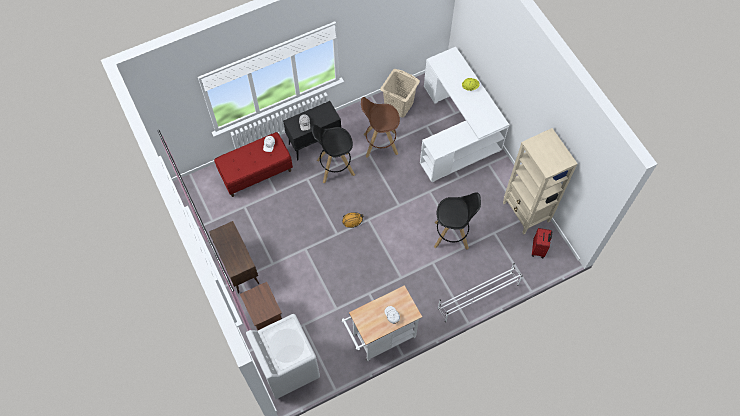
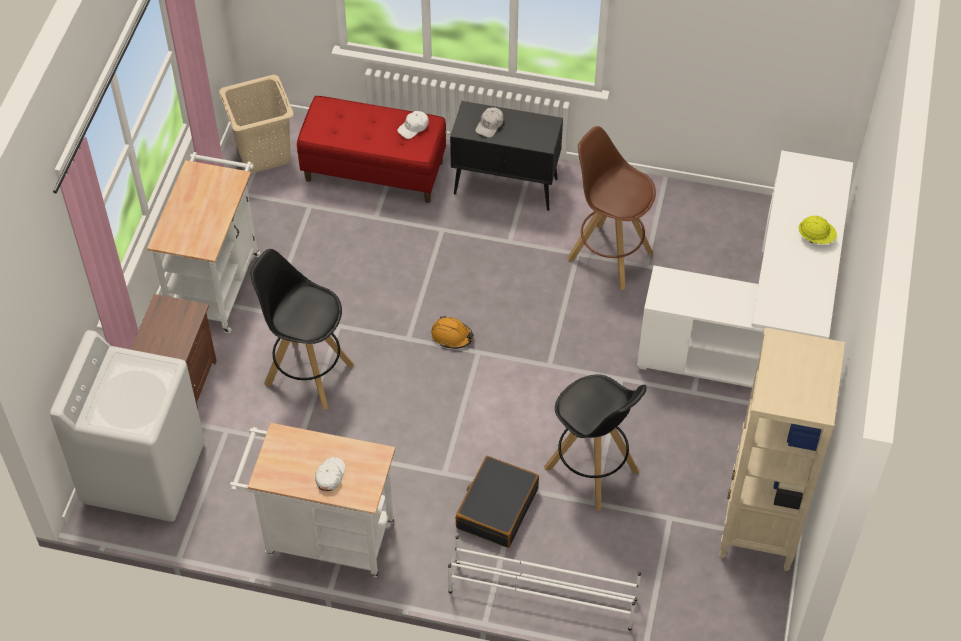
camera: 40 degrees right, 10 degrees down
(238, 266) = (217, 281): brown cabinet -> white cart
(335, 167) = (502, 242): black stool -> black stool (308, 374)
(399, 105) = (698, 219): beige laundry basket -> beige laundry basket (264, 154)
(432, 276) = (496, 508): none -> black suitcase
(539, 249) = (724, 601): red suitcase -> none

